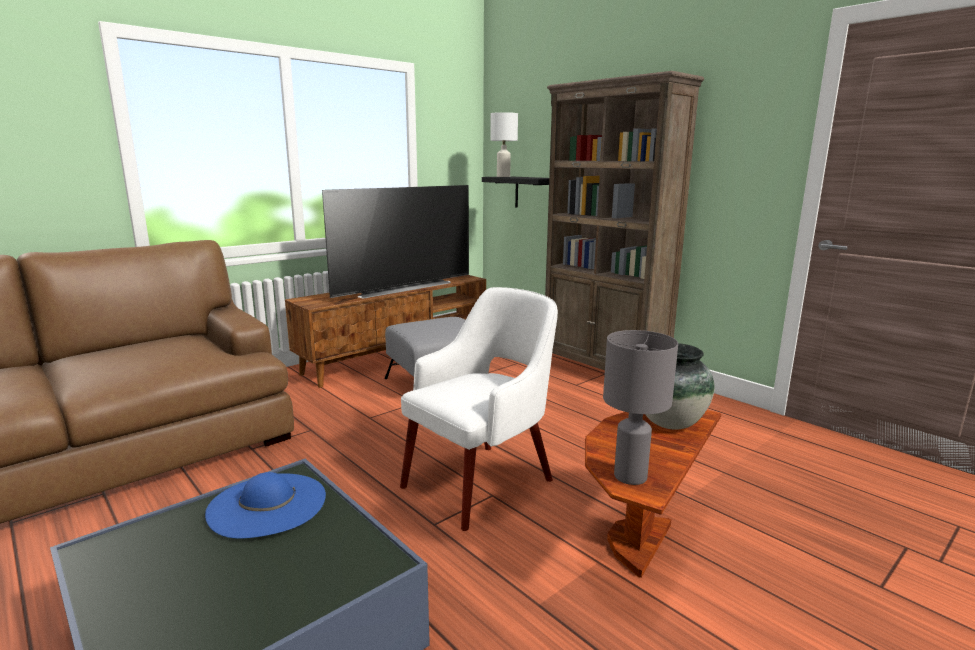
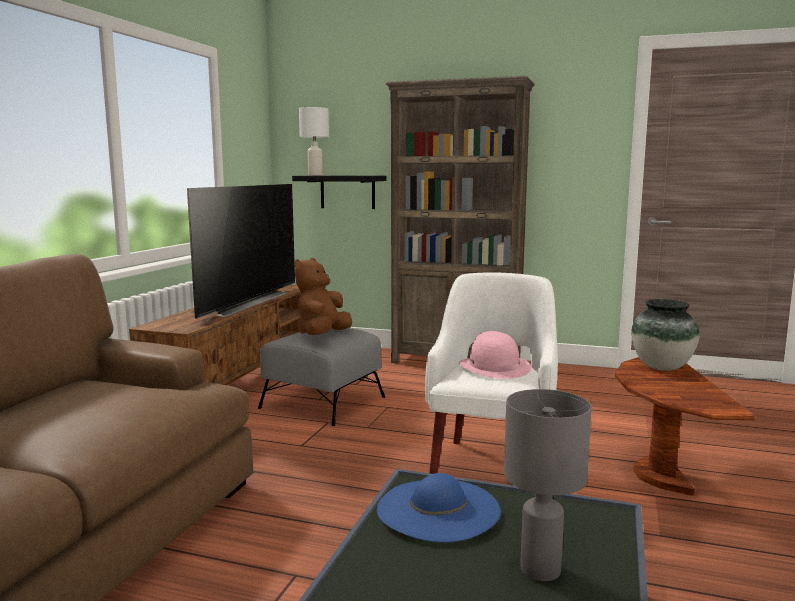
camera: 30 degrees left, 5 degrees down
(433, 325) = (322, 335): none -> brown plush toy
(480, 385) = (494, 367): none -> pink hat
(629, 476) = (703, 402): grey table lamp -> grey table lamp (539, 570)

